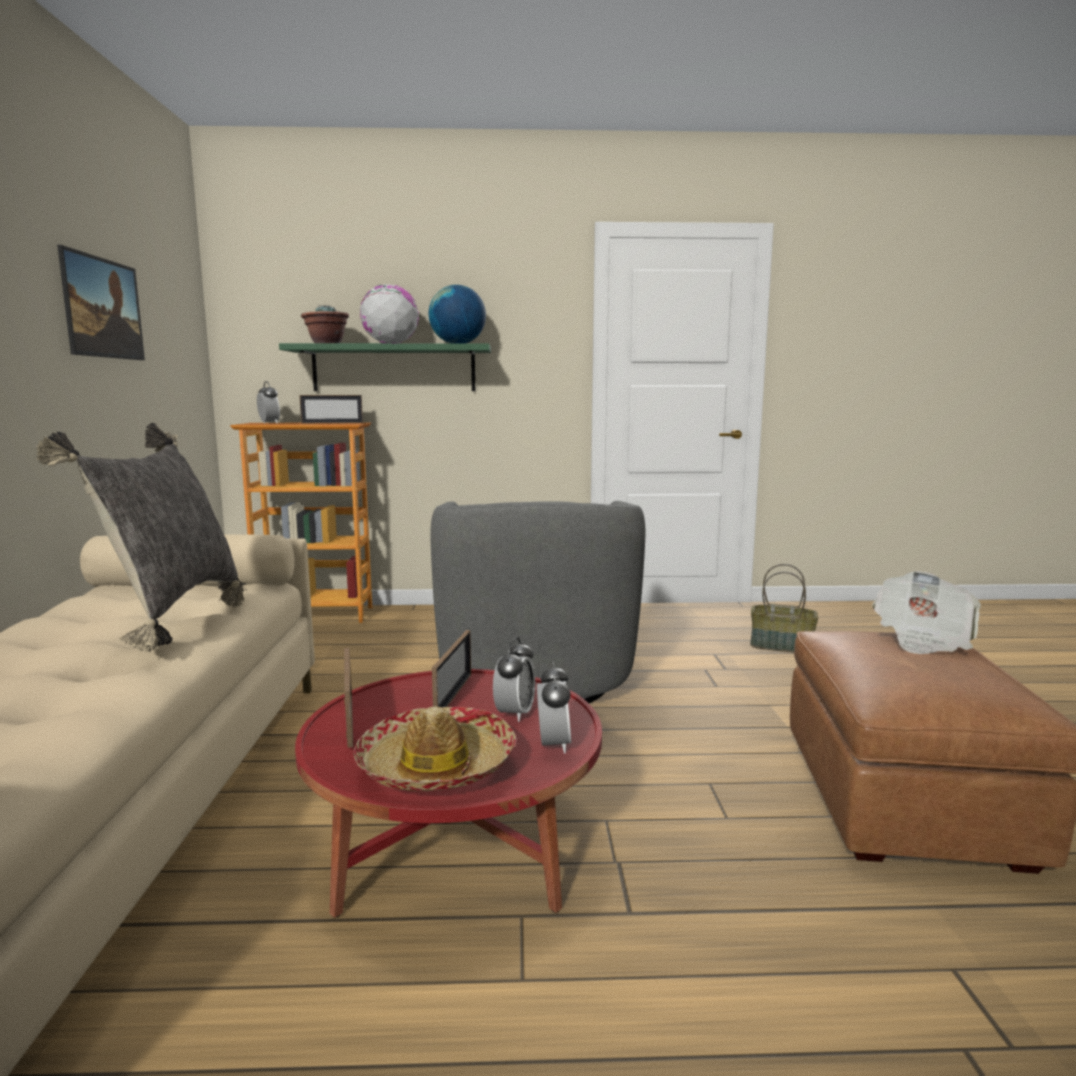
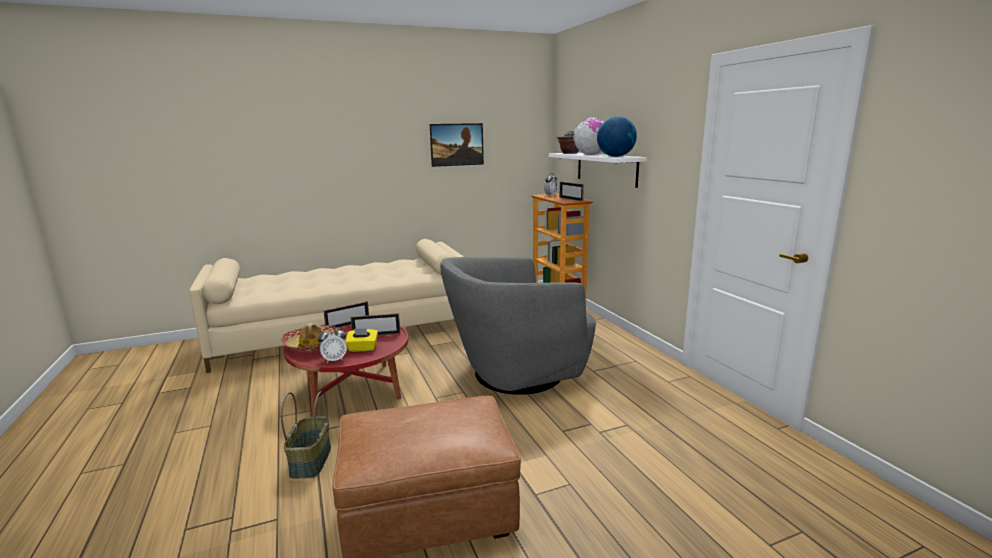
camera: 70 degrees right, 5 degrees up
(167, 629) = (373, 277): pillow -> none
(394, 369) = (606, 168): green shelf -> white shelf
(514, 713) = (362, 348): alarm clock -> yellow tissue box
(782, 646) = (684, 455): basket -> basket (311, 461)
(922, 639) = (461, 427): newspaper -> none

